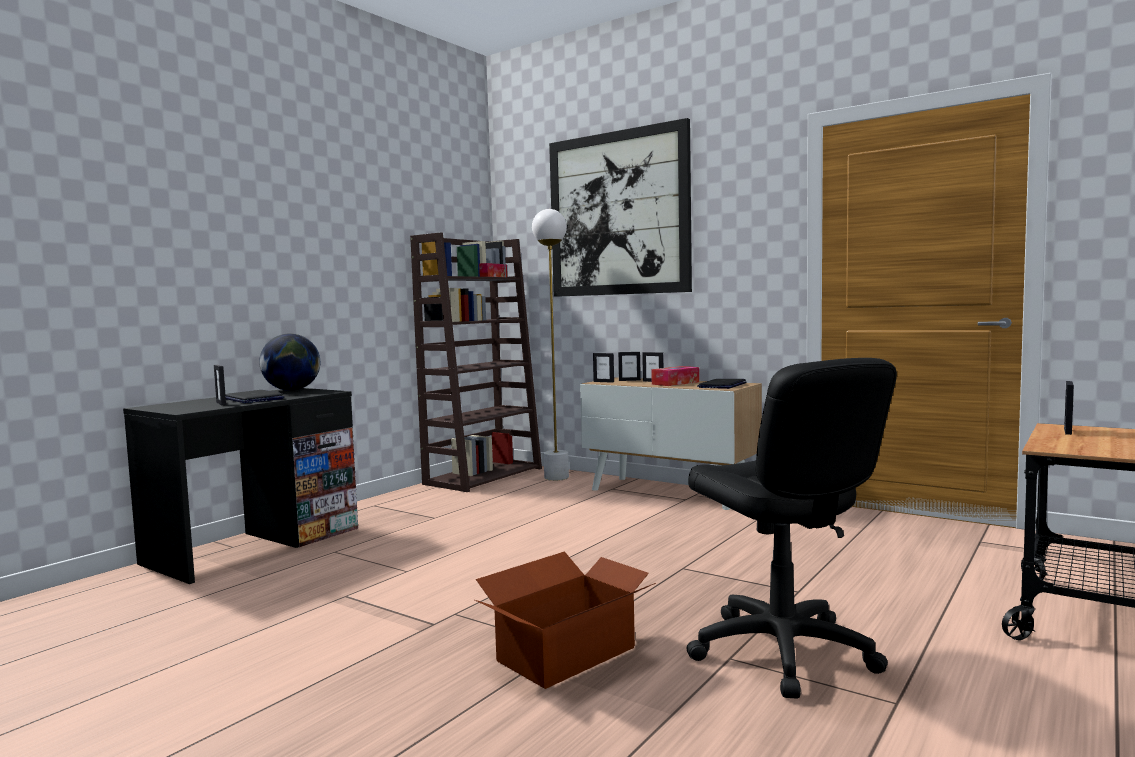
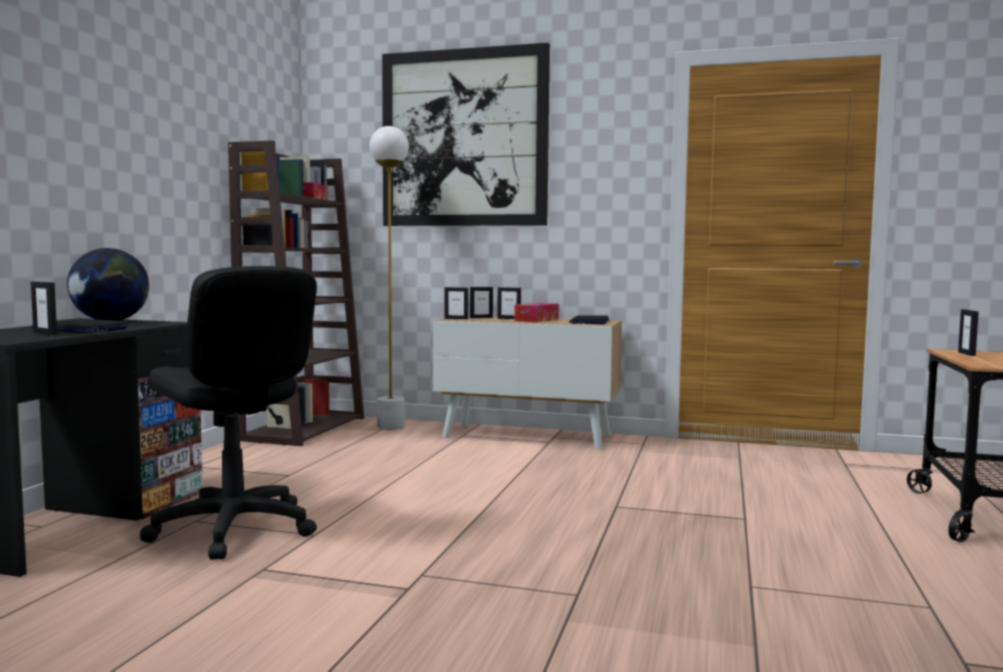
camera: 20 degrees left, 0 degrees up
(564, 654) = (588, 602): cardboard box -> none
(782, 651) = (789, 574): black office chair -> black office chair (233, 529)

